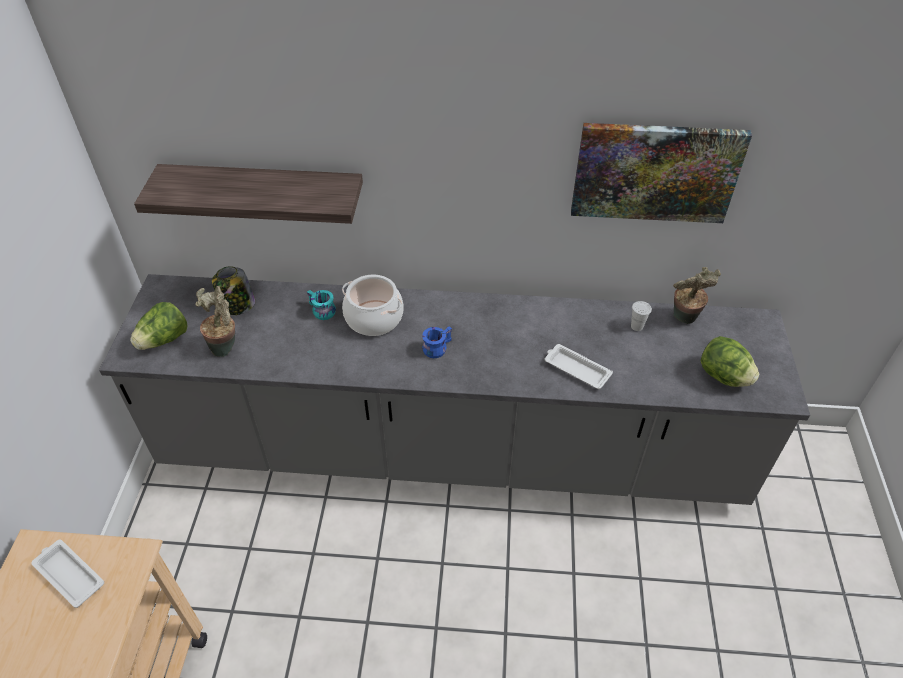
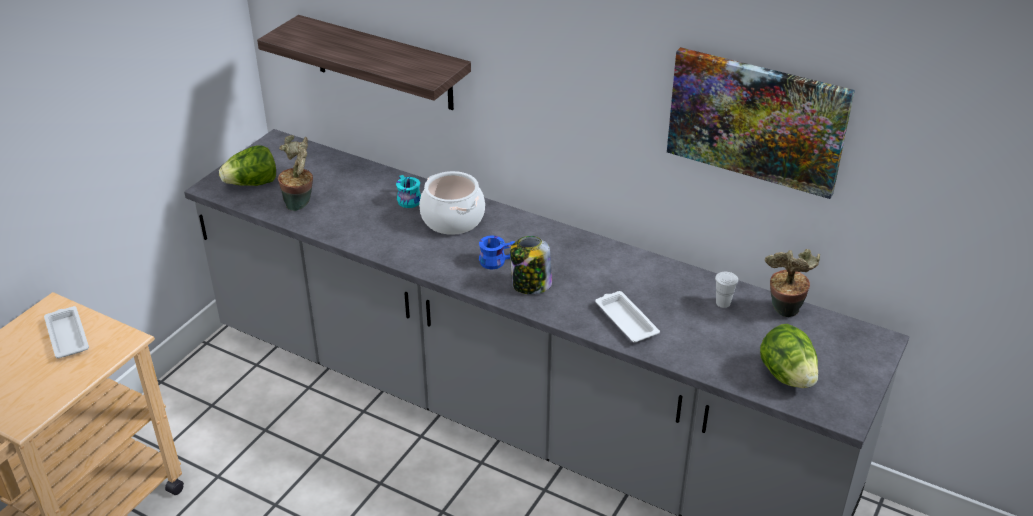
camera: 25 degrees right, 10 degrees down
(238, 306) = (334, 174): jar -> jar (530, 285)

